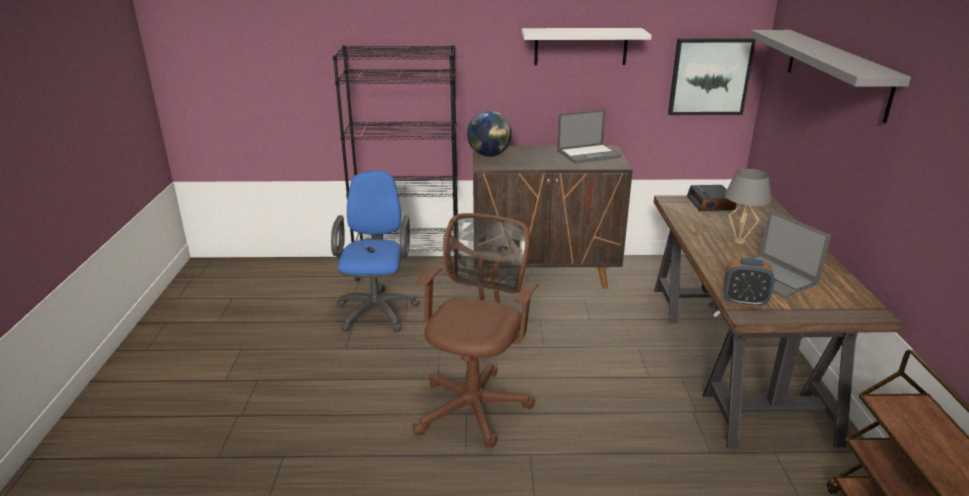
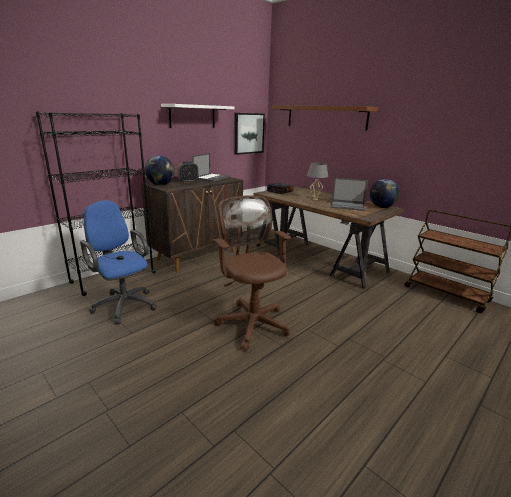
camera: 45 degrees left, 5 degrees down
(744, 301) = (357, 215): alarm clock -> alarm clock (188, 181)
(836, 72) = (325, 117): grey shelf -> brown shelf
(847, 303) = (382, 207): none -> globe

